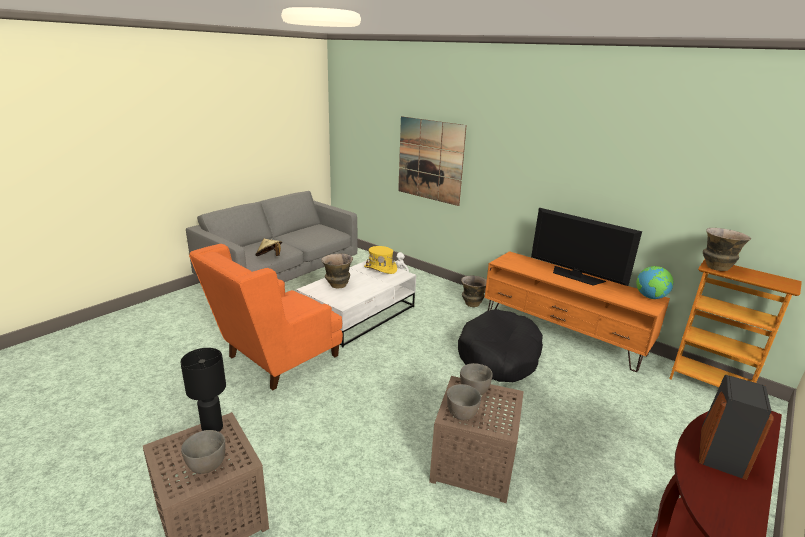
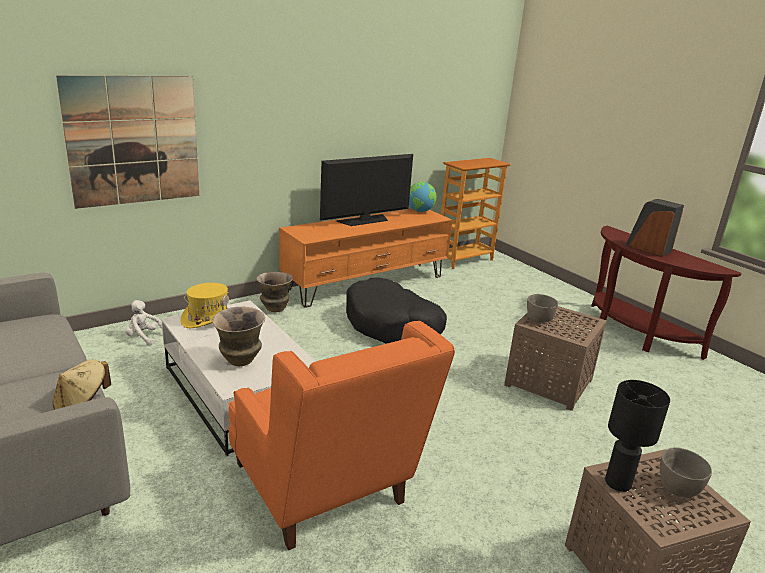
camera: 75 degrees left, 0 degrees up
(462, 414) = (574, 332): grey bowl -> none
(716, 267) = (463, 165): vase -> none

